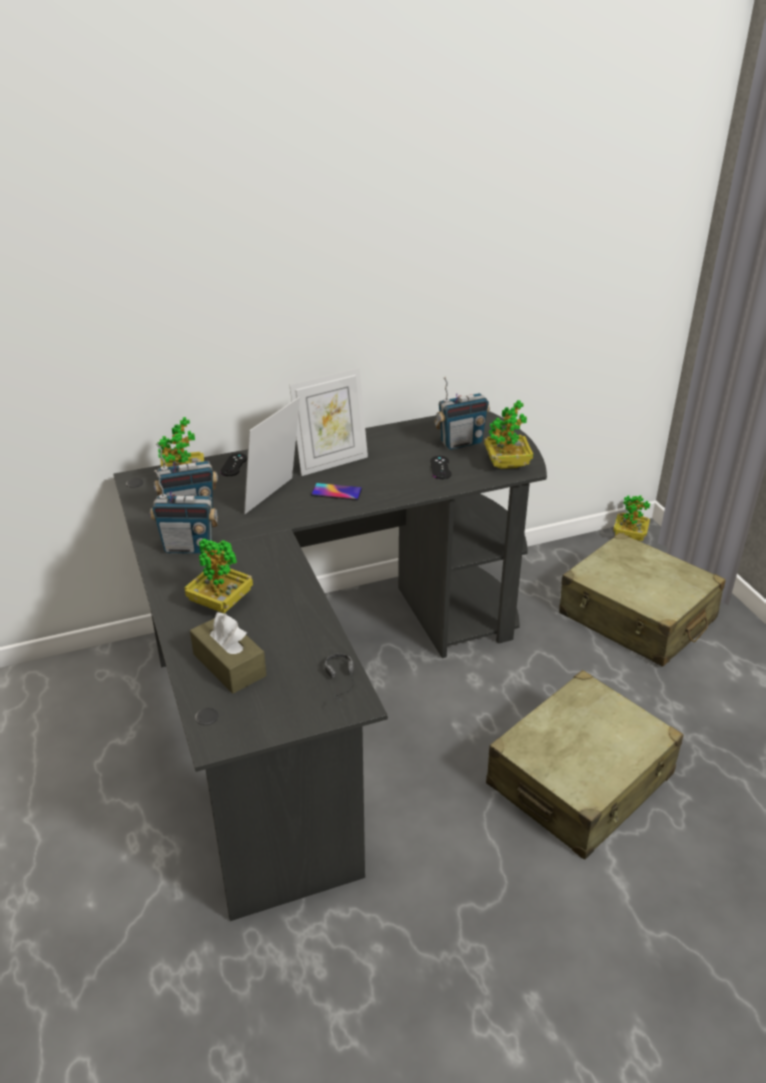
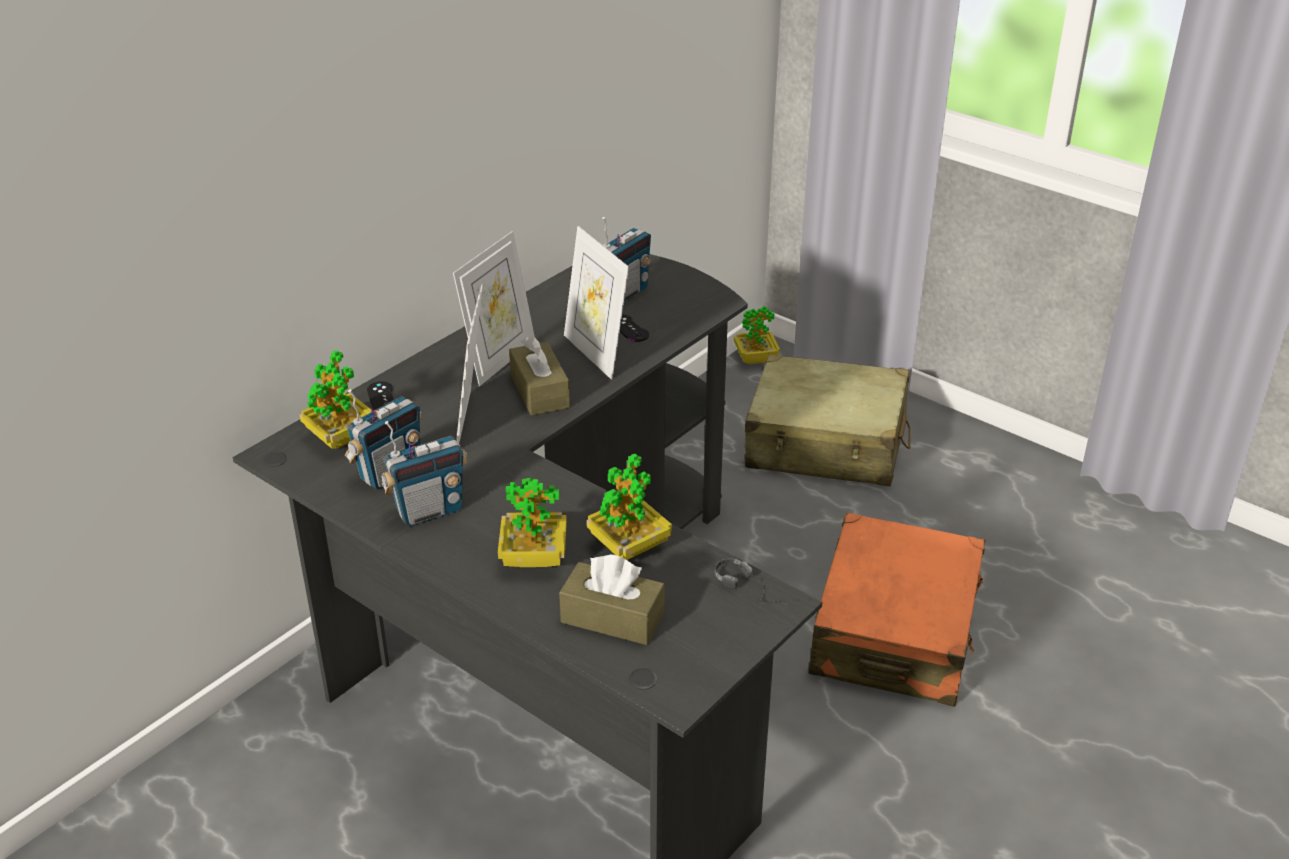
camera: 30 degrees left, 0 degrees up
(336, 492) = (540, 391): phone -> brown tissue box
(400, 478) = (596, 354): none -> picture frame
(507, 463) = (695, 302): potted plant -> potted plant (629, 547)
(580, 780) = (895, 632): beige suitcase -> orange suitcase

